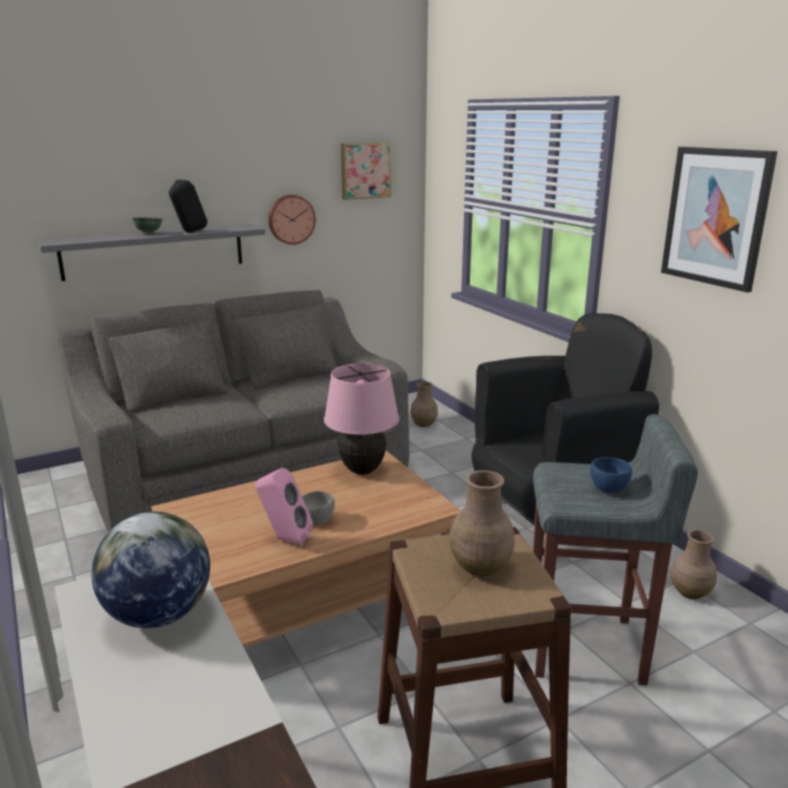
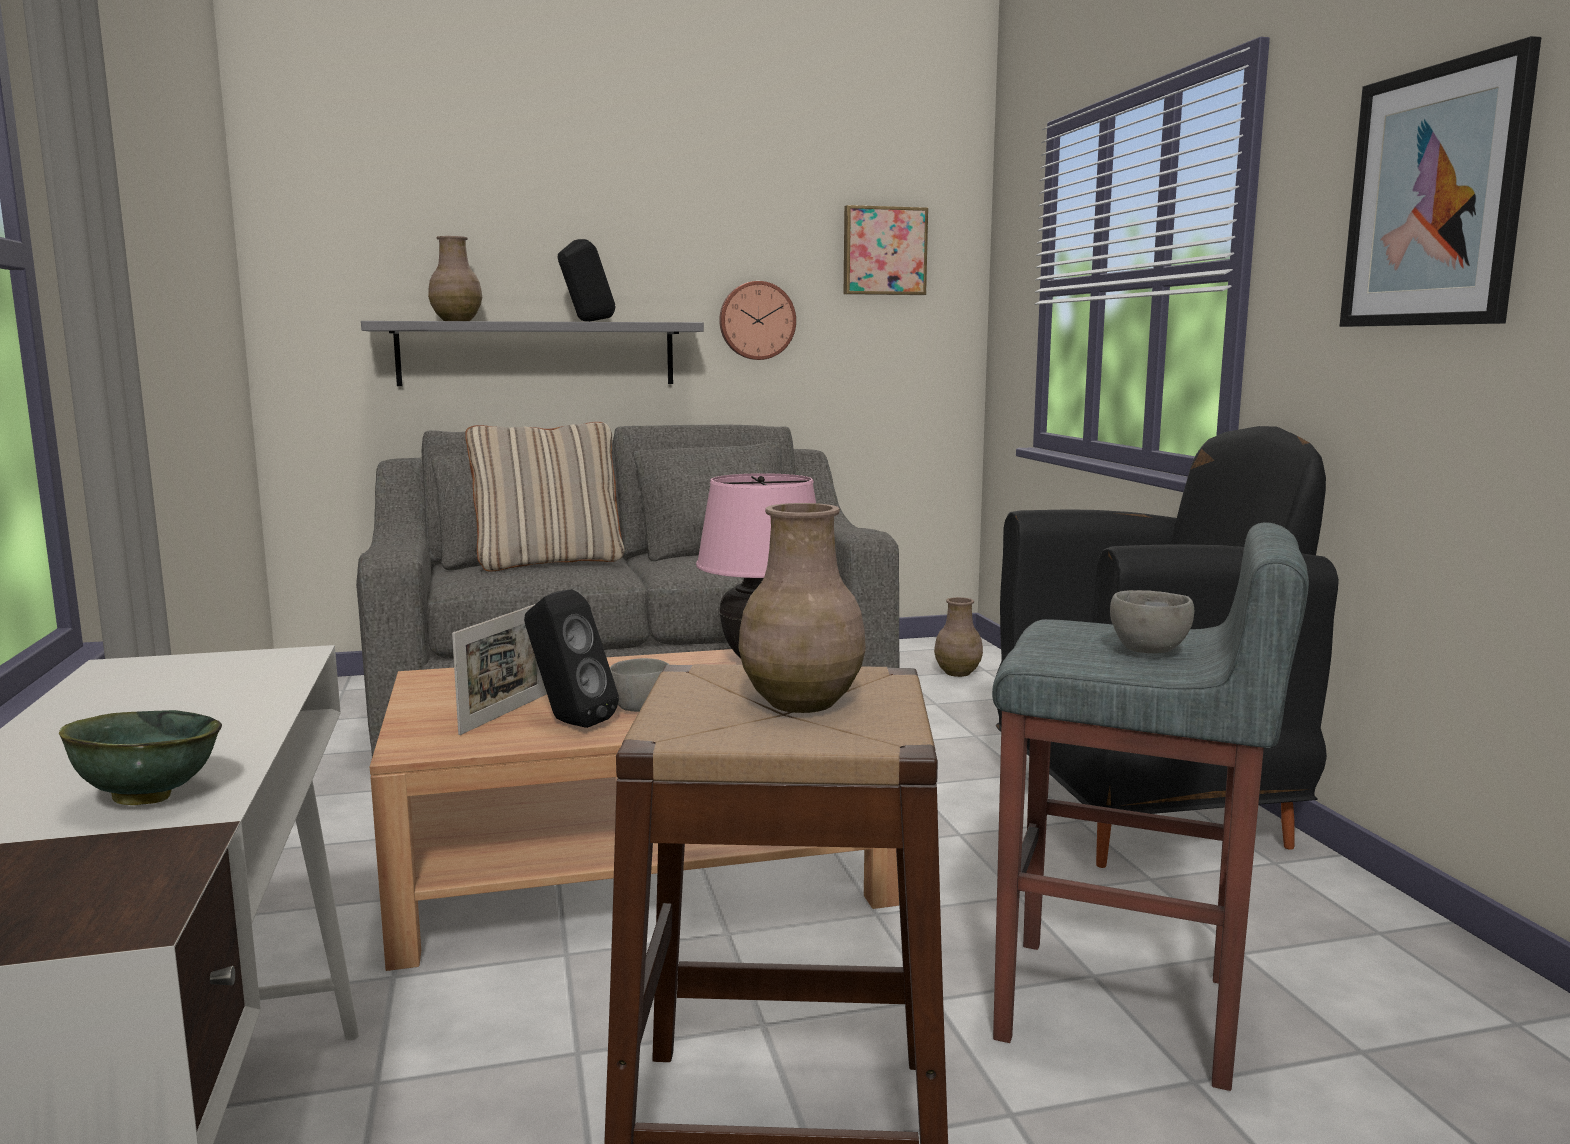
camera: 15 degrees right, 10 degrees down
(148, 233) = (526, 321): green bowl -> green bowl (146, 797)
(158, 615) = (197, 696): globe -> none
(198, 401) = (549, 562): none -> beige pillow
(243, 536) = (505, 713): none -> picture frame
(284, 539) = (568, 722): pink speaker -> black speaker
(609, 488) = (1151, 649): blue bowl -> grey bowl
(689, 592) = (1388, 954): brown vase -> brown vase (456, 321)

